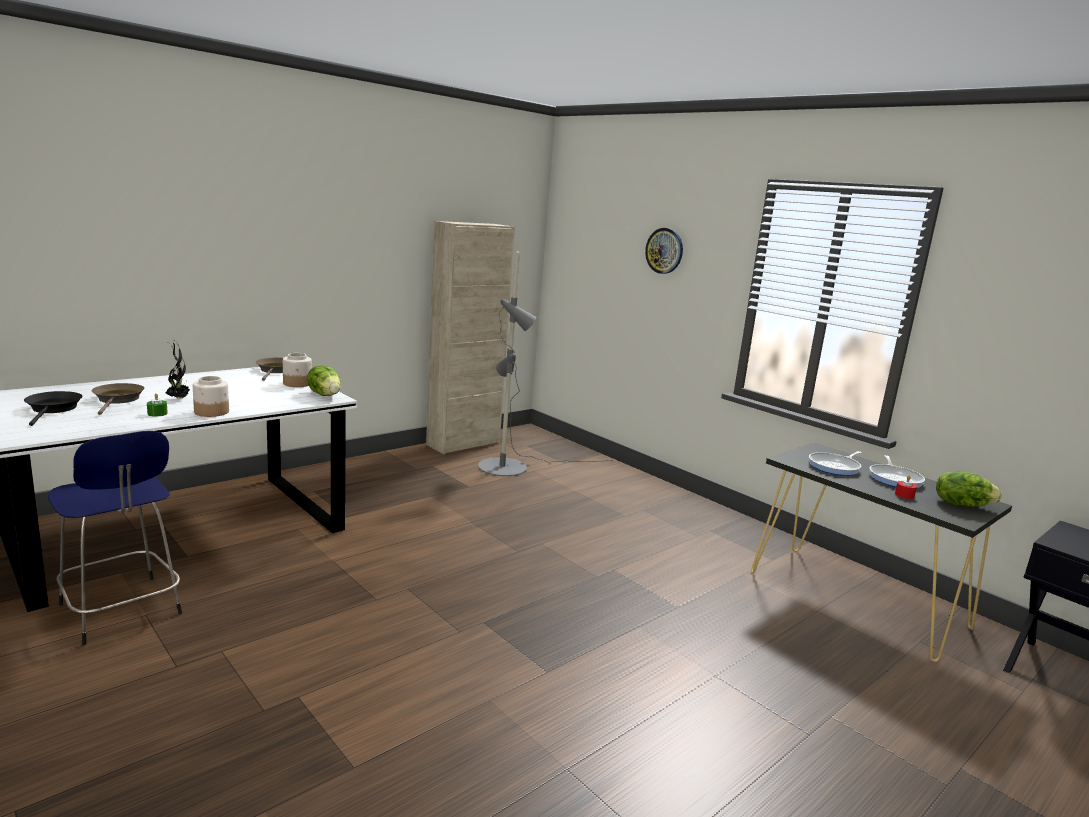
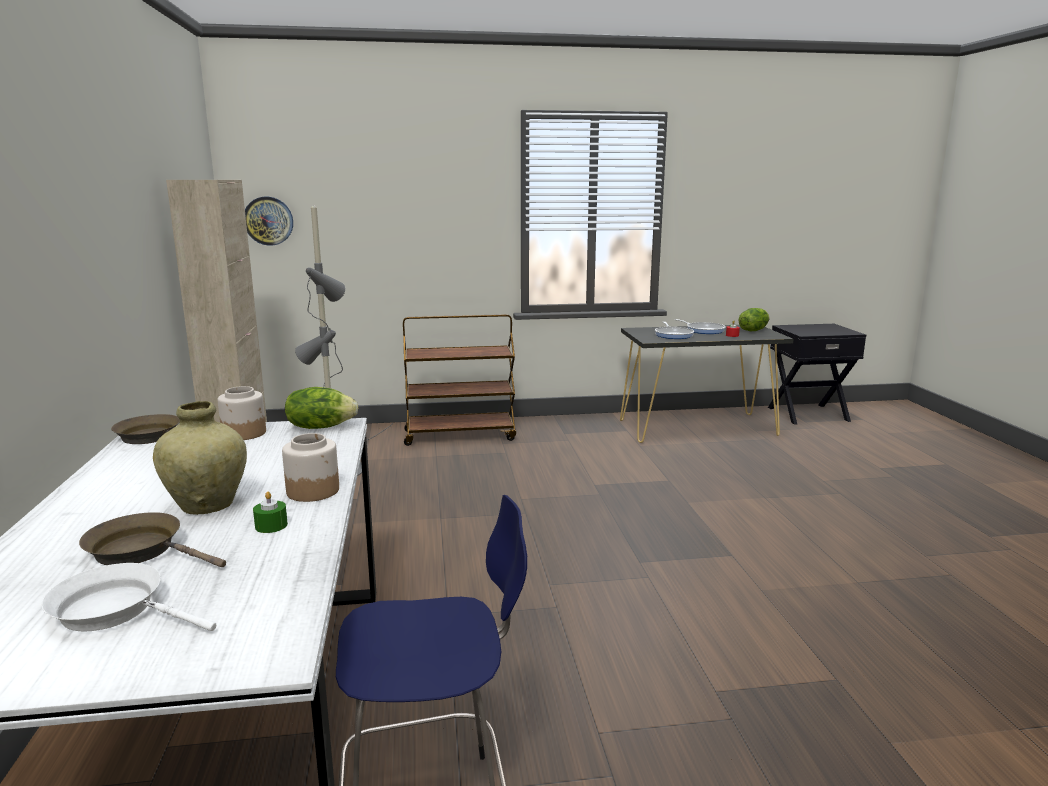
camera: 55 degrees left, 0 degrees up
(53, 409) = (116, 610): black frying pan -> white frying pan
(179, 399) = (208, 506): potted plant -> beige vase
(631, 489) = (460, 435): none -> brown cart
(664, 250) = (413, 189): wall clock -> wall clock (268, 221)

